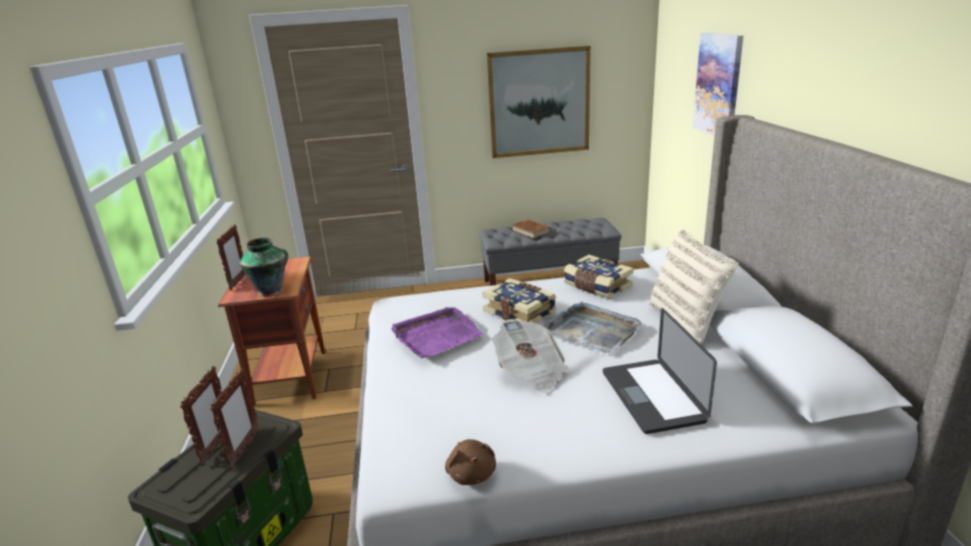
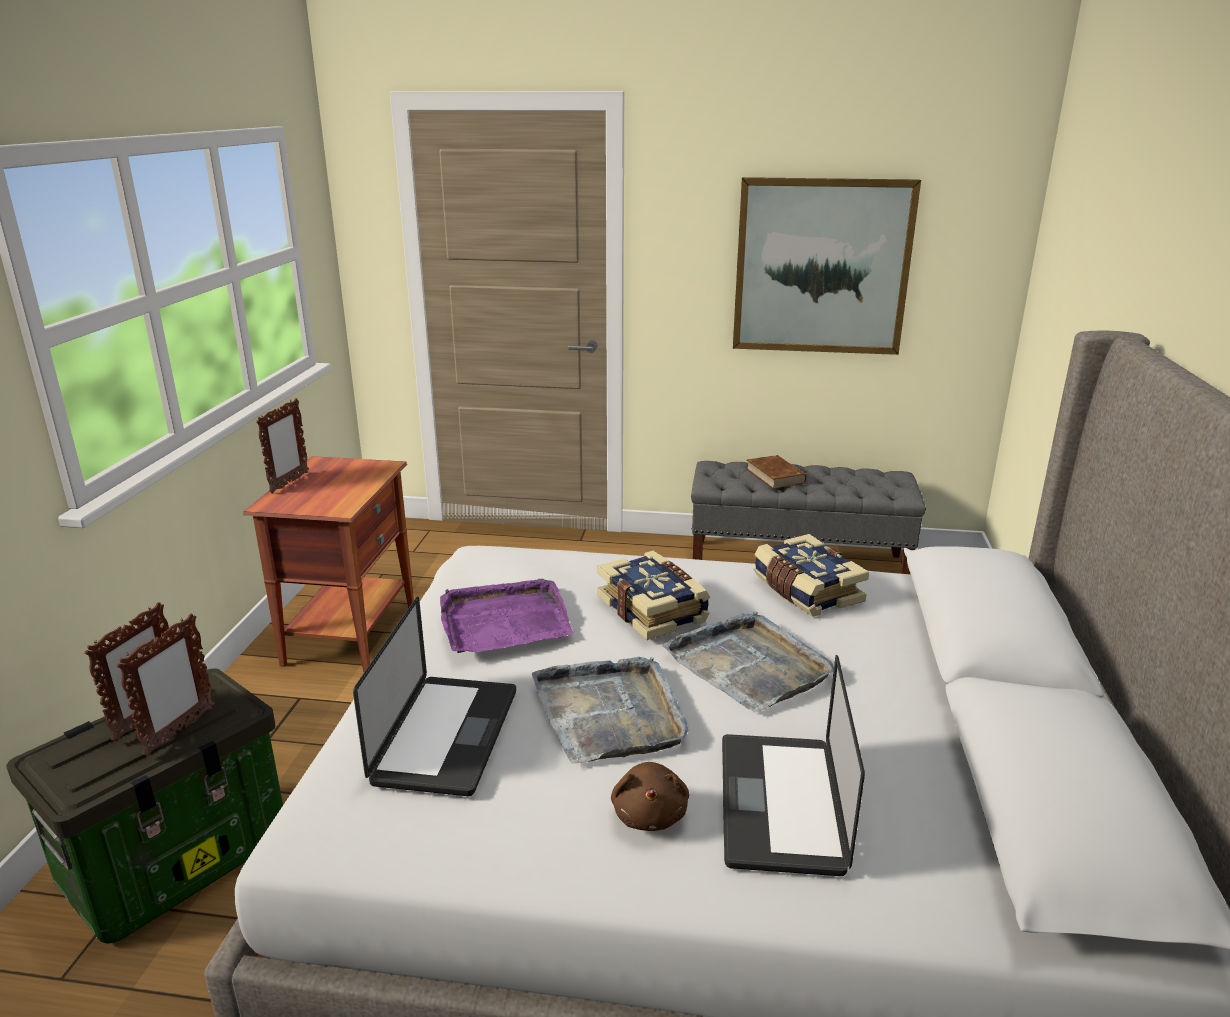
camera: 15 degrees right, 0 degrees up
(271, 291) = (322, 504): vase -> none
(442, 405) = (446, 736): none -> laptop
(471, 473) = (421, 858): brown plush toy -> brown plush toy (650, 814)
(531, 371) = (610, 713): newspaper -> grey tray
(685, 323) = (919, 688): beige pillow -> none
(718, 85) = (1114, 272): picture -> none

